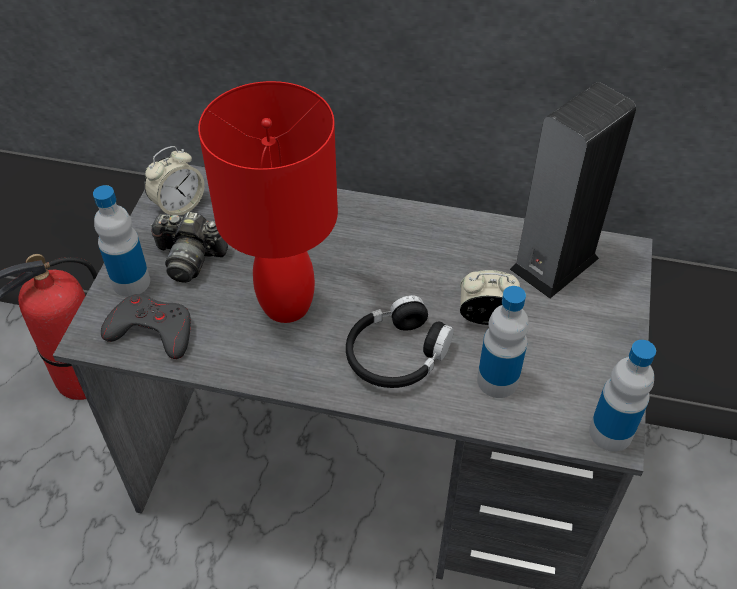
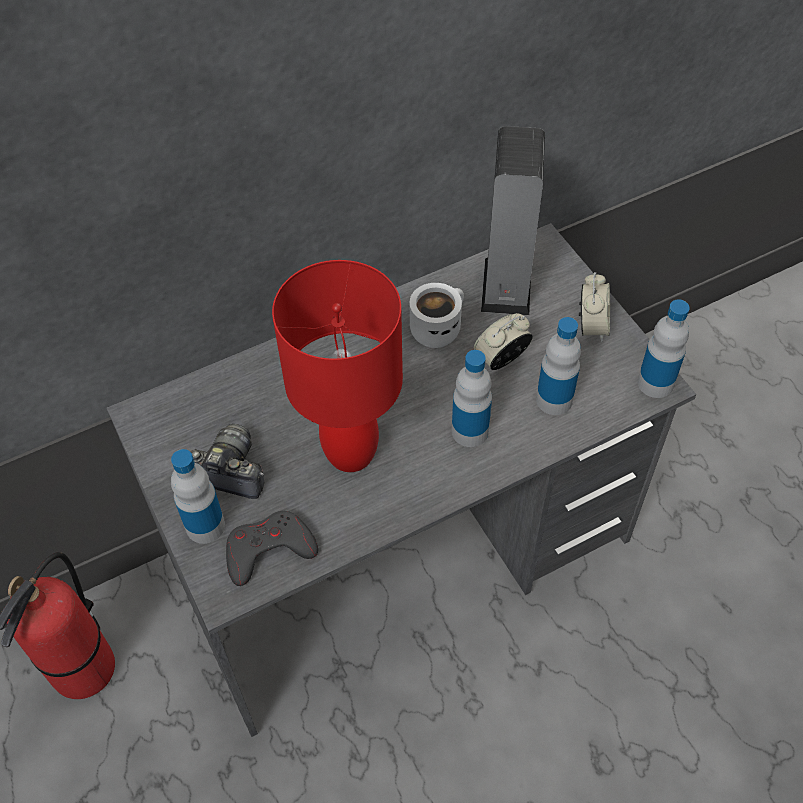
camera: 40 degrees left, 5 degrees up
(178, 205) = (170, 435): alarm clock -> alarm clock (592, 327)
(189, 258) = (231, 472): camera -> camera turned 135 degrees counterclockwise
(397, 354) = (470, 431): black headphones -> bottle
(457, 258) = (436, 327): none -> white mug

